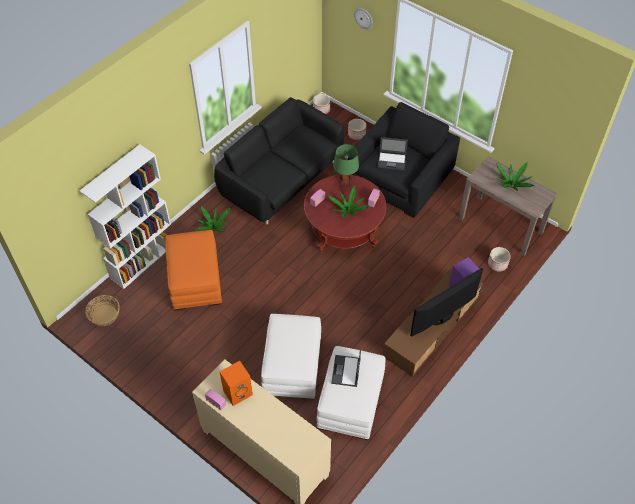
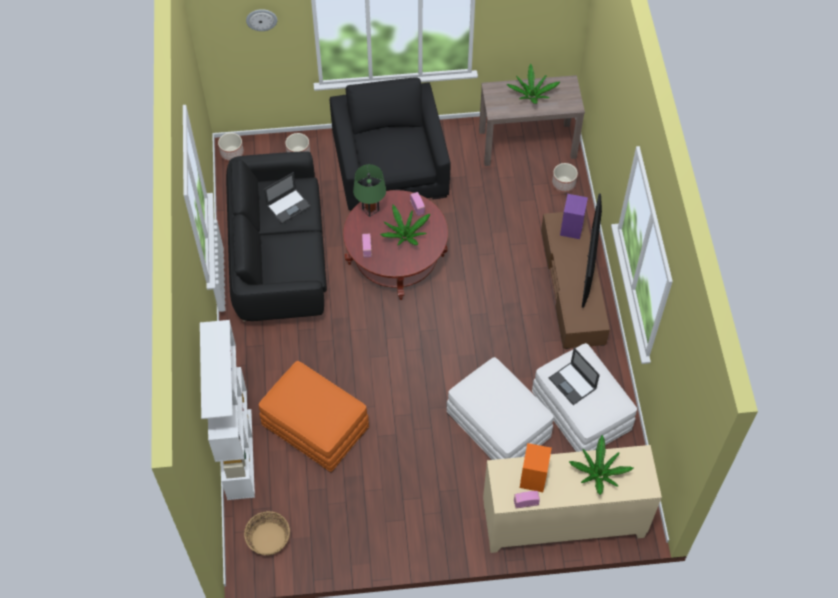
camera: 45 degrees left, 5 degrees up
(214, 227) = (270, 360): potted plant -> potted plant (598, 474)
(392, 161) = (389, 153): laptop -> laptop (289, 206)

